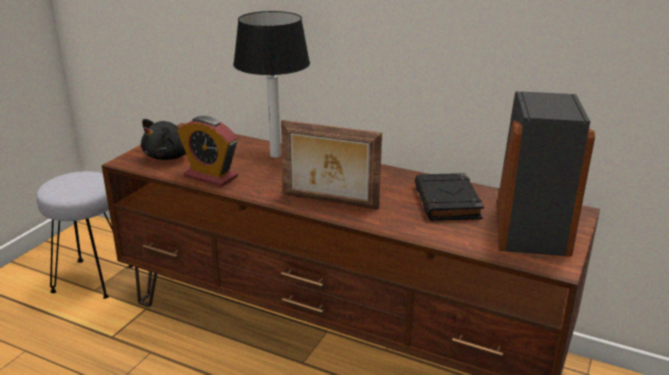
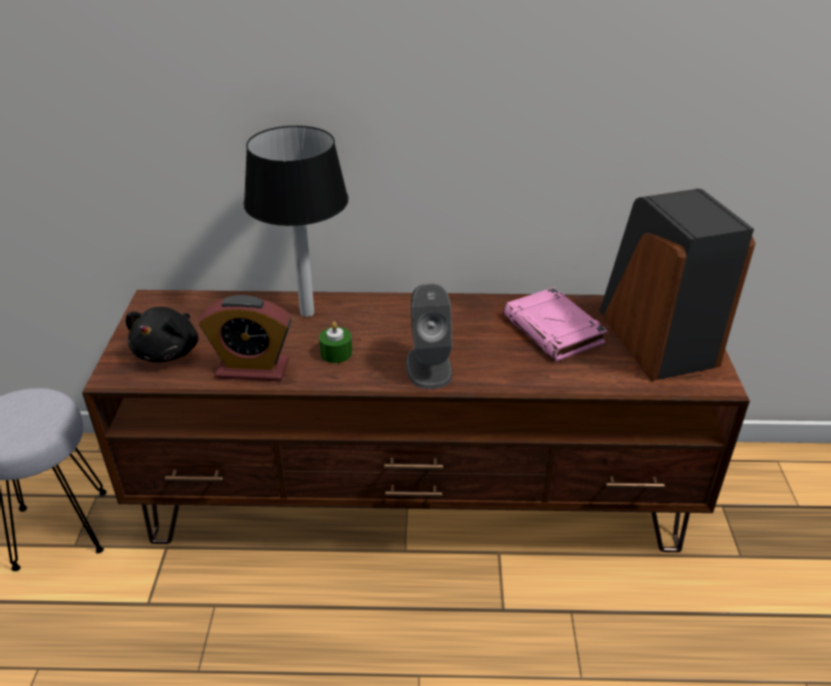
camera: 25 degrees left, 10 degrees up
(273, 180) = (336, 353): none -> green candle
(329, 202) = (428, 367): picture frame -> grey speaker
(447, 202) = (554, 330): black book -> pink book

